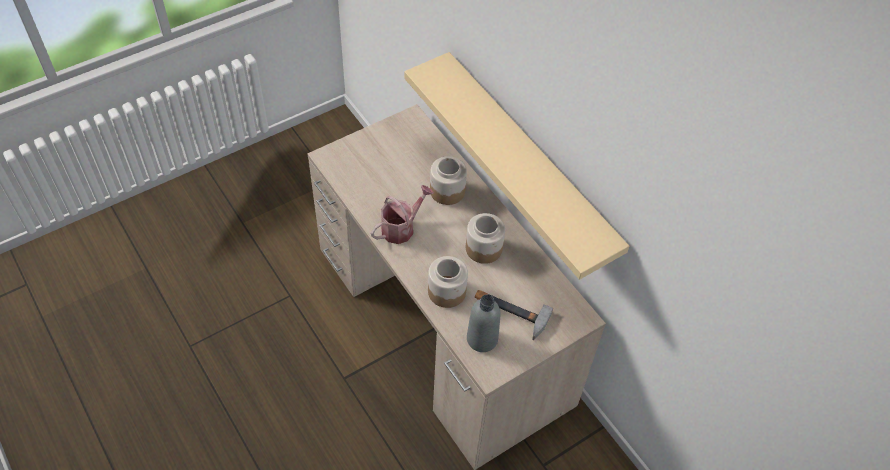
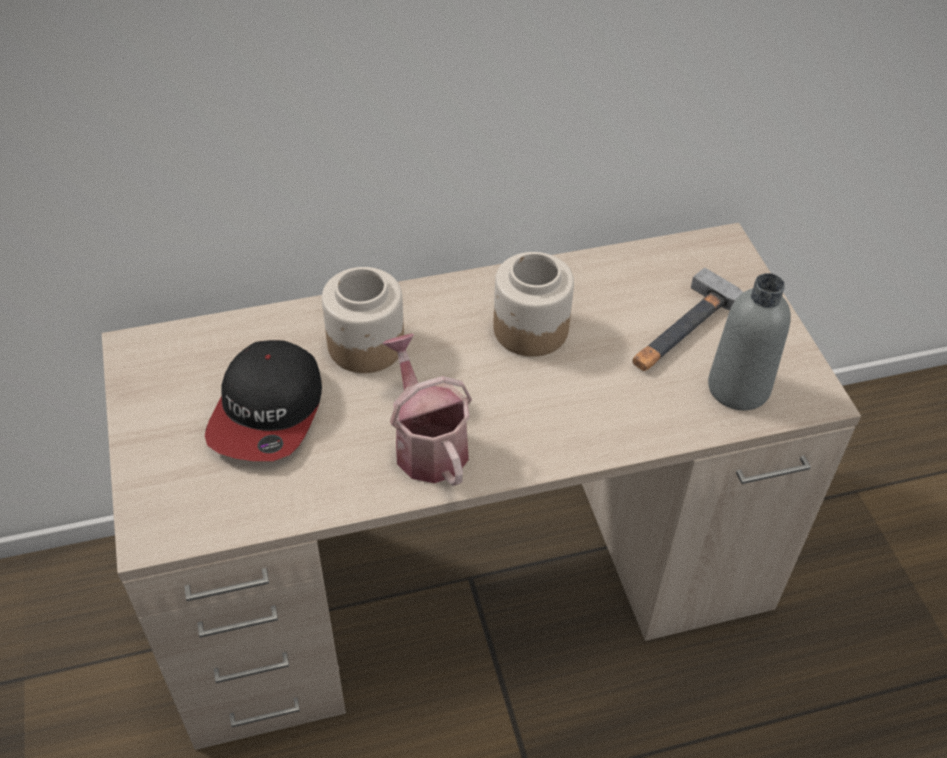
camera: 70 degrees left, 5 degrees down
(397, 170) = (268, 412): none -> cap
(447, 291) = (614, 410): jar -> none
(529, 161) = (471, 126): beige shelf -> none

